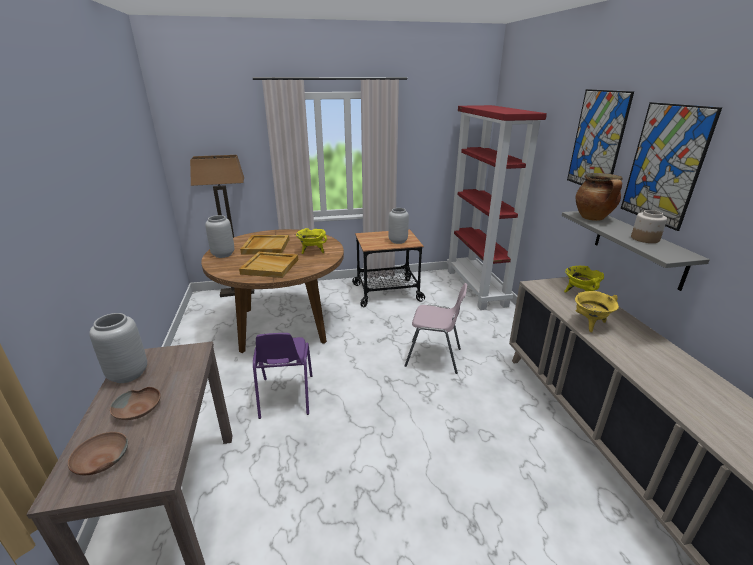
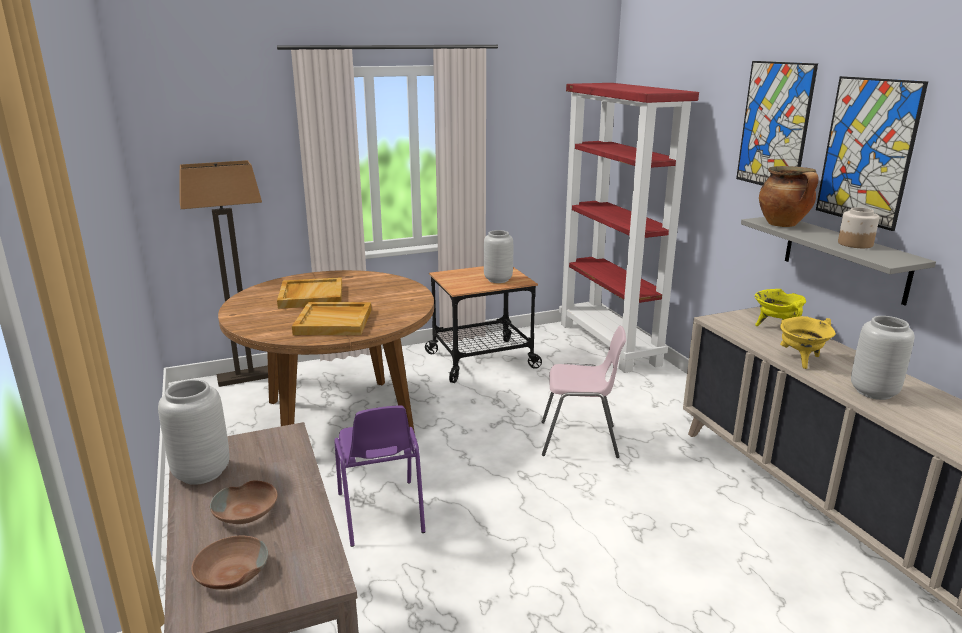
camera: 10 degrees left, 5 degrees down
(223, 254) = (250, 310): grey vase -> grey vase (873, 391)
(312, 251) = (386, 298): yellow cooking pot -> none

